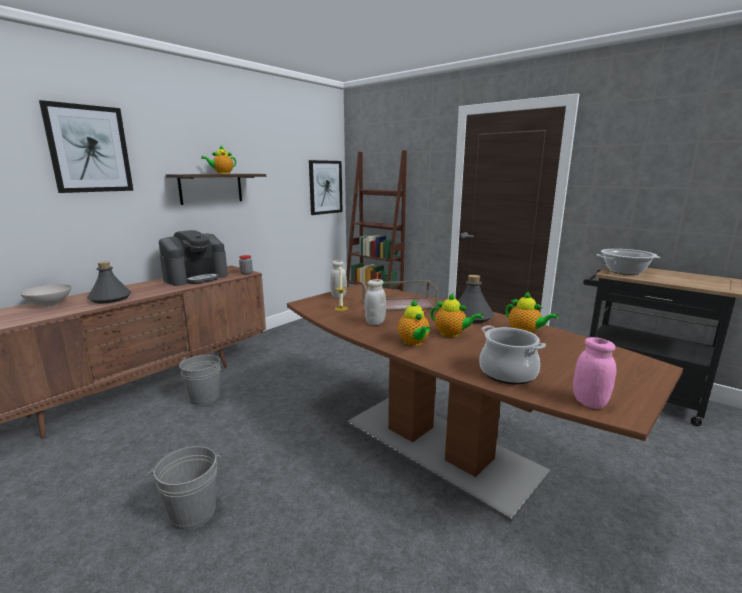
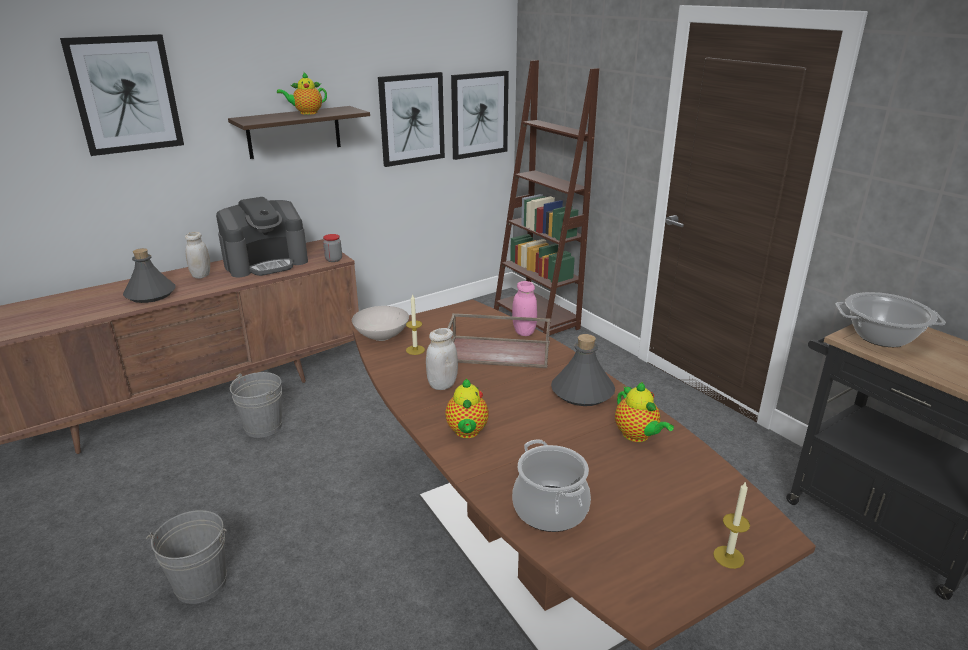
camera: 15 degrees right, 10 degrees up
(50, 304) = (83, 298): white bowl -> white bowl (382, 337)
(286, 186) = (411, 119): none -> picture
(338, 296) = (427, 324): white jar -> white jar (201, 275)
(452, 334) = (529, 423): teapot -> none
(589, 402) = (617, 580): pink jar -> pink jar (524, 332)
(642, 380) = (728, 557): none -> candle

